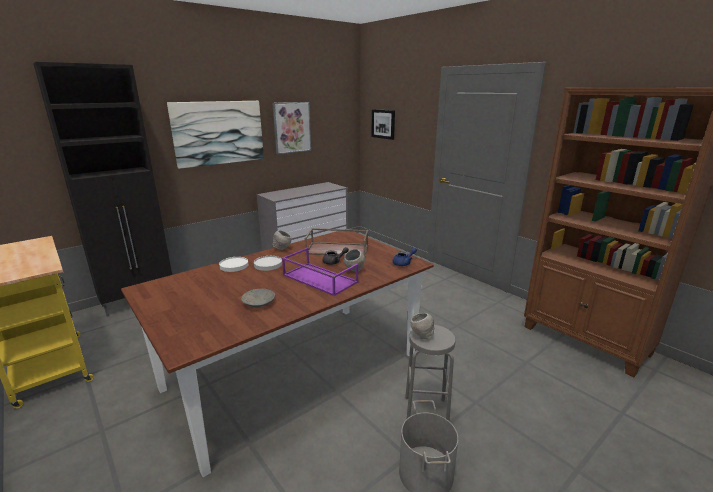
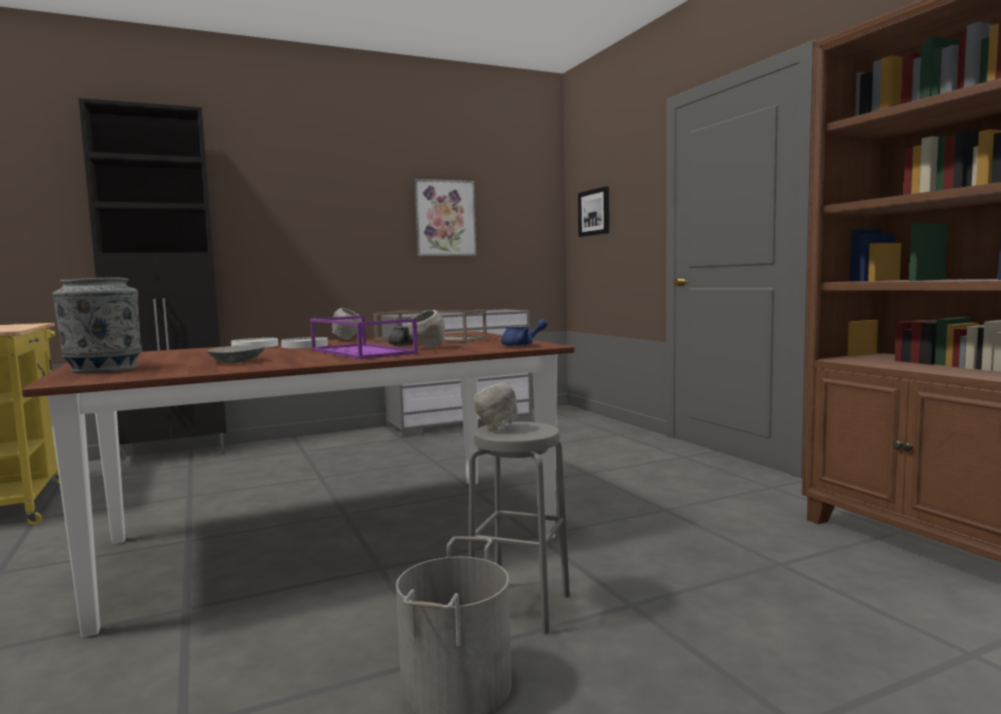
camera: 15 degrees right, 15 degrees down
(182, 325) = (103, 369): none -> grey vase
(219, 133) = (327, 217): picture -> none

